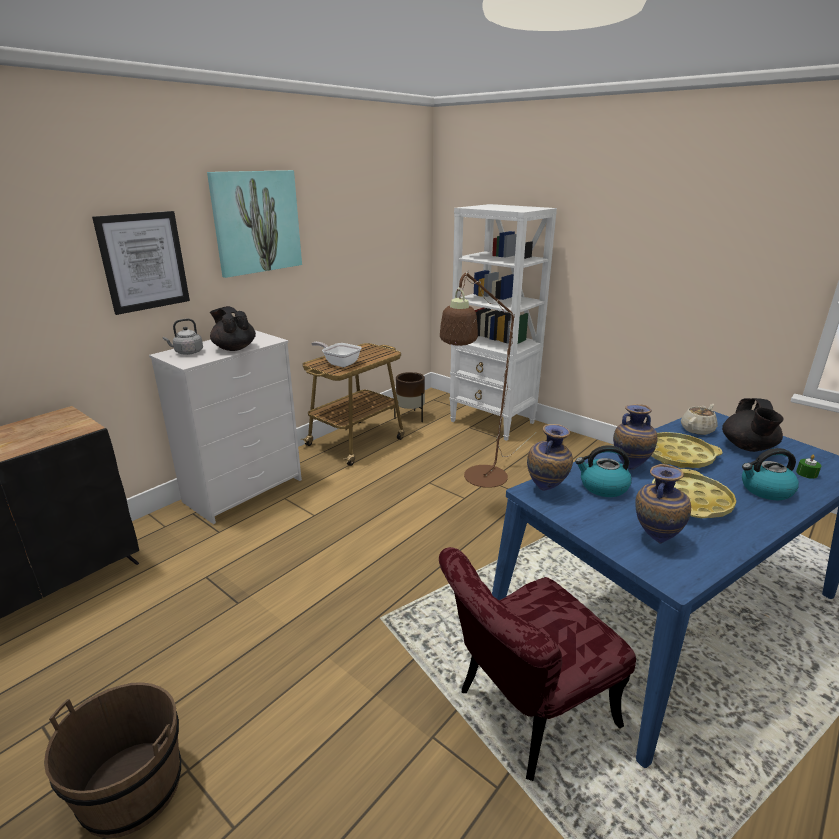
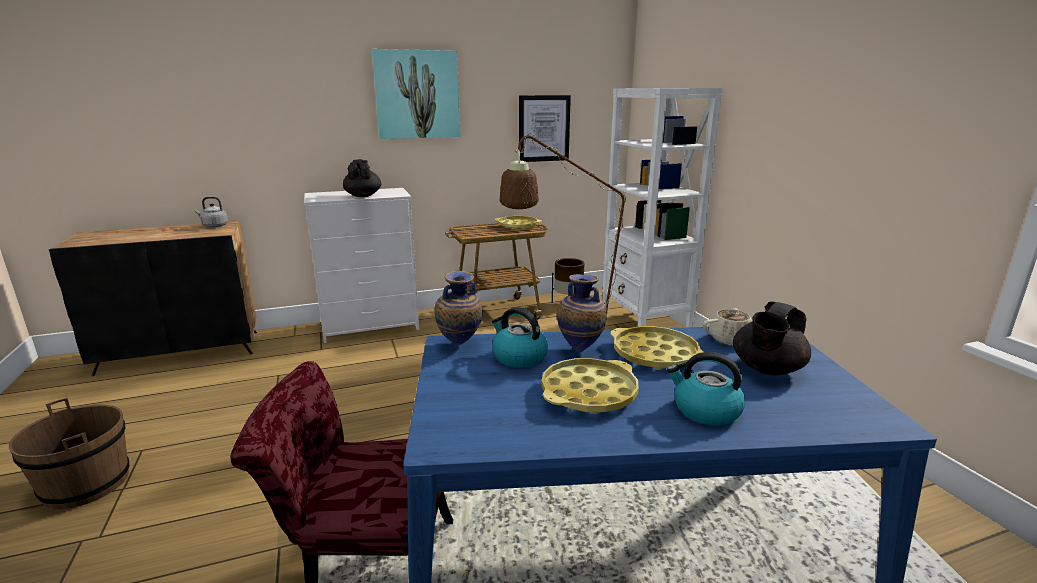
camera: 30 degrees right, 5 degrees down
(144, 261) = (309, 118): picture -> picture (544, 128)
(187, 352) = (328, 194): grey kettle -> grey kettle (214, 226)
(339, 363) = (480, 231): frying pan -> none
(367, 351) = (517, 226): none -> yellow tray
(654, 539) = (484, 409): vase -> none
(806, 473) = (802, 412): green candle -> none

